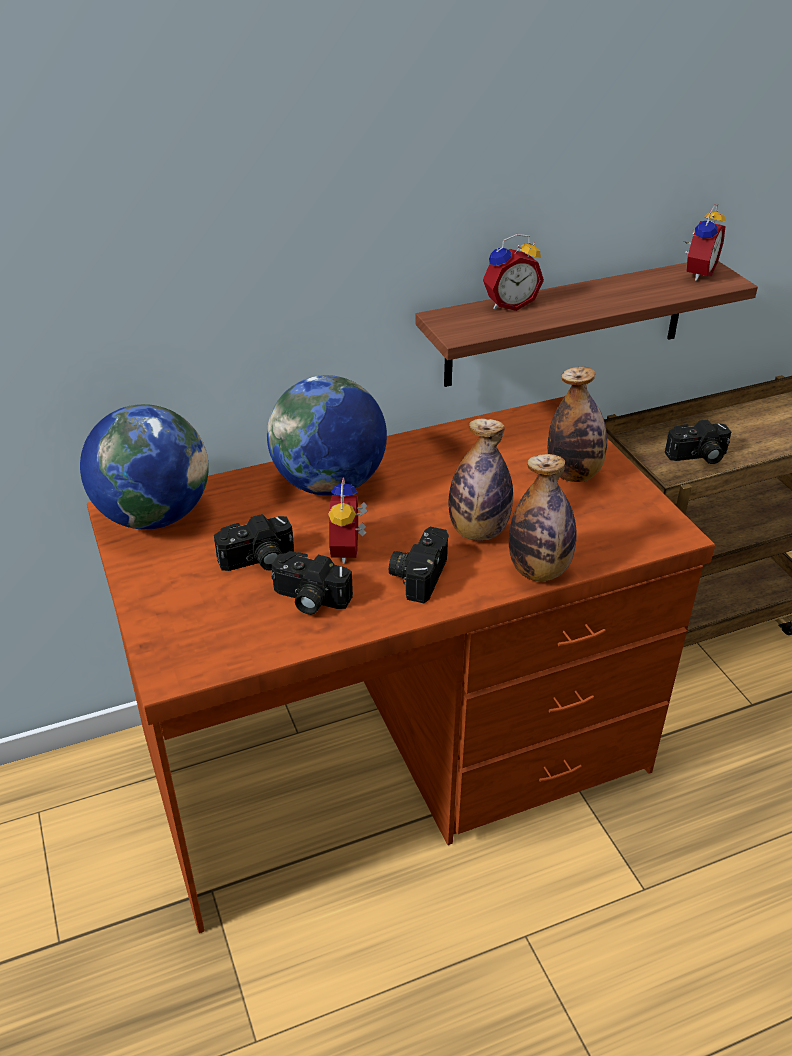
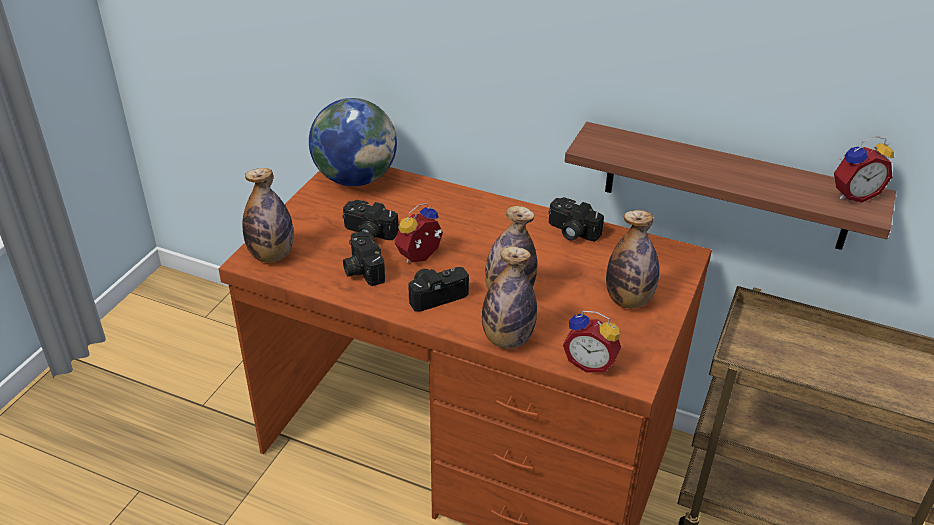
camera: 45 degrees right, 0 degrees up
(187, 650) = (271, 255): none -> bottle
(329, 484) = (468, 215): globe -> none
(509, 304) = (658, 145): alarm clock -> alarm clock (590, 362)
(698, 457) = (795, 360): camera -> camera (571, 232)

